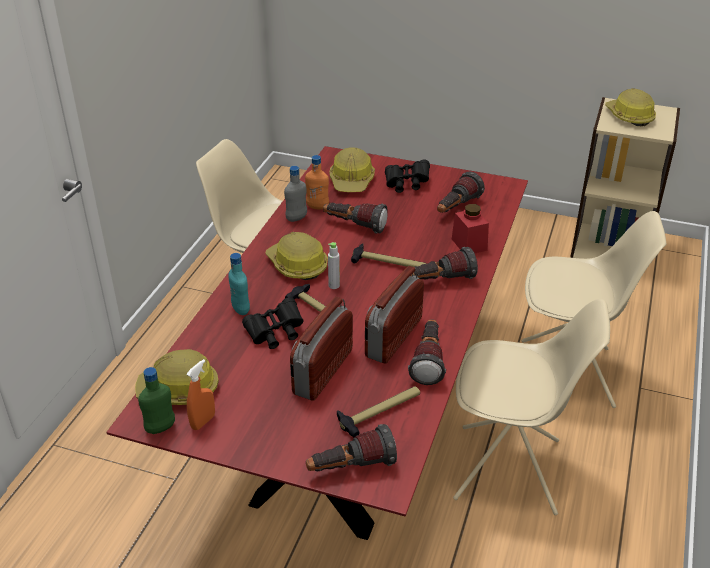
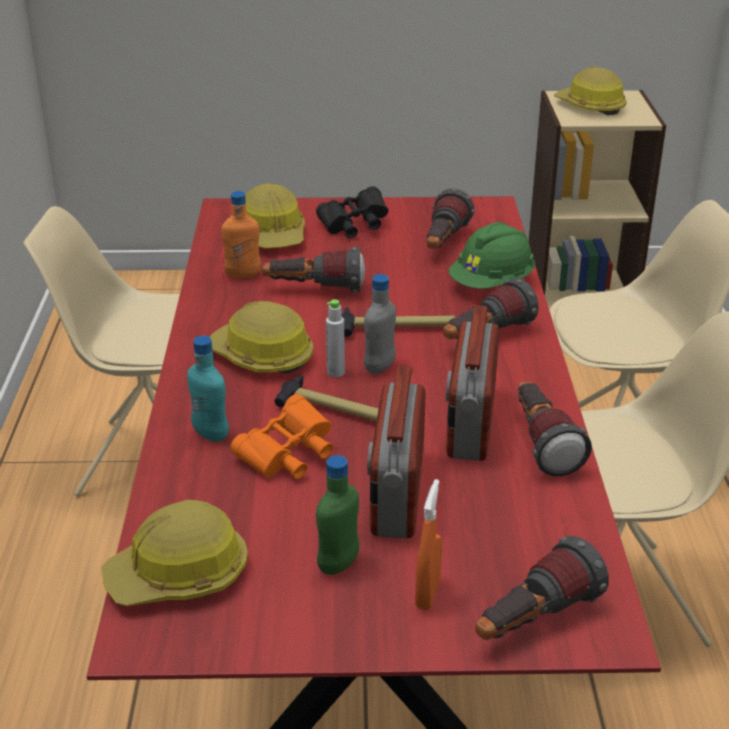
camera: 20 degrees left, 5 degrees down
(160, 428) = (182, 644): green bottle -> green bottle (338, 564)
(203, 422) = (250, 615): orange spray bottle -> orange spray bottle (427, 594)
(275, 333) = (288, 456): black binoculars -> orange binoculars
(296, 218) = (220, 295): grey bottle -> grey bottle (379, 367)
(380, 412) = (521, 530): hammer -> none
(469, 244) = (492, 284): red jar -> green hard hat

